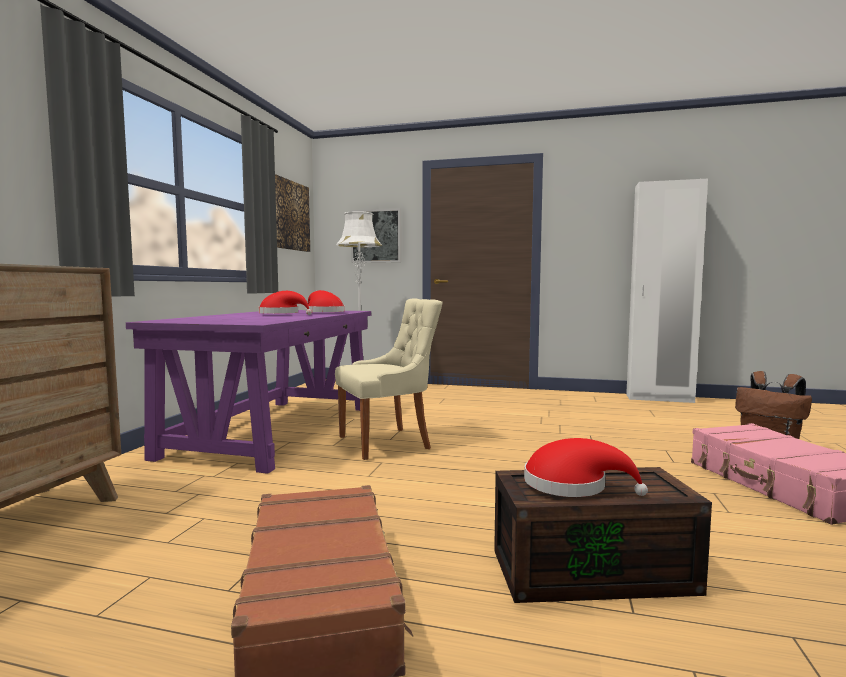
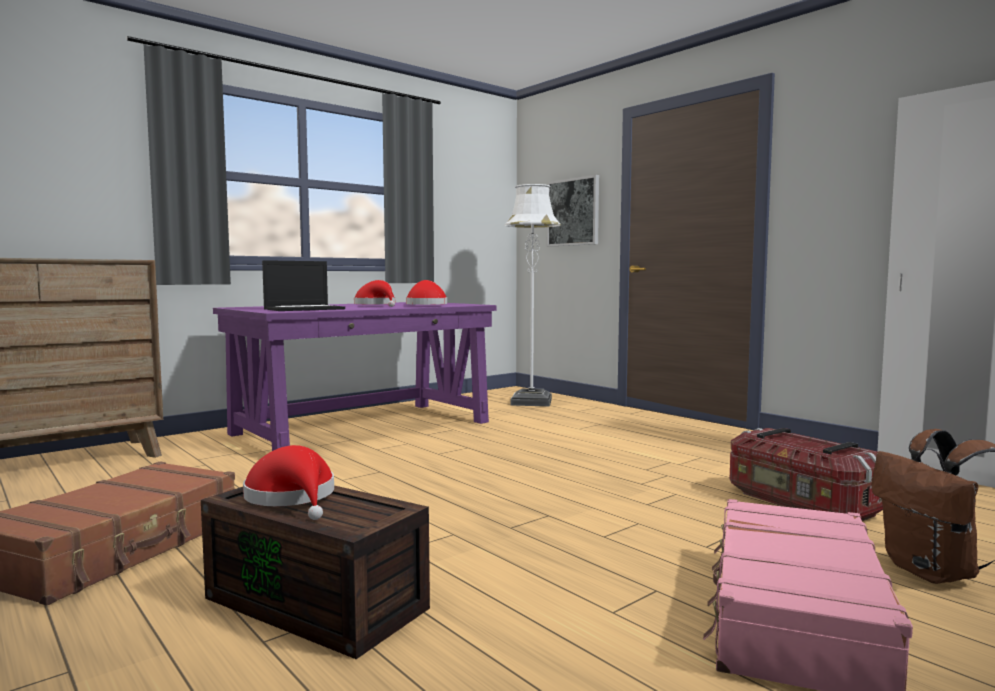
camera: 35 degrees right, 0 degrees up
(254, 319) = (304, 309): none -> laptop
(290, 215) = (471, 194): picture -> none
(387, 442) = (428, 456): beige chair -> none
(651, 427) = (800, 503): none -> storage box

